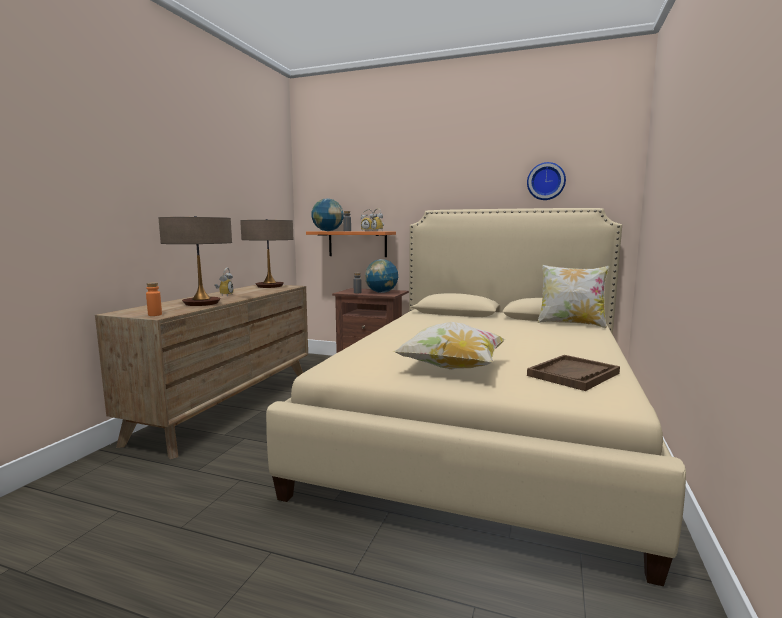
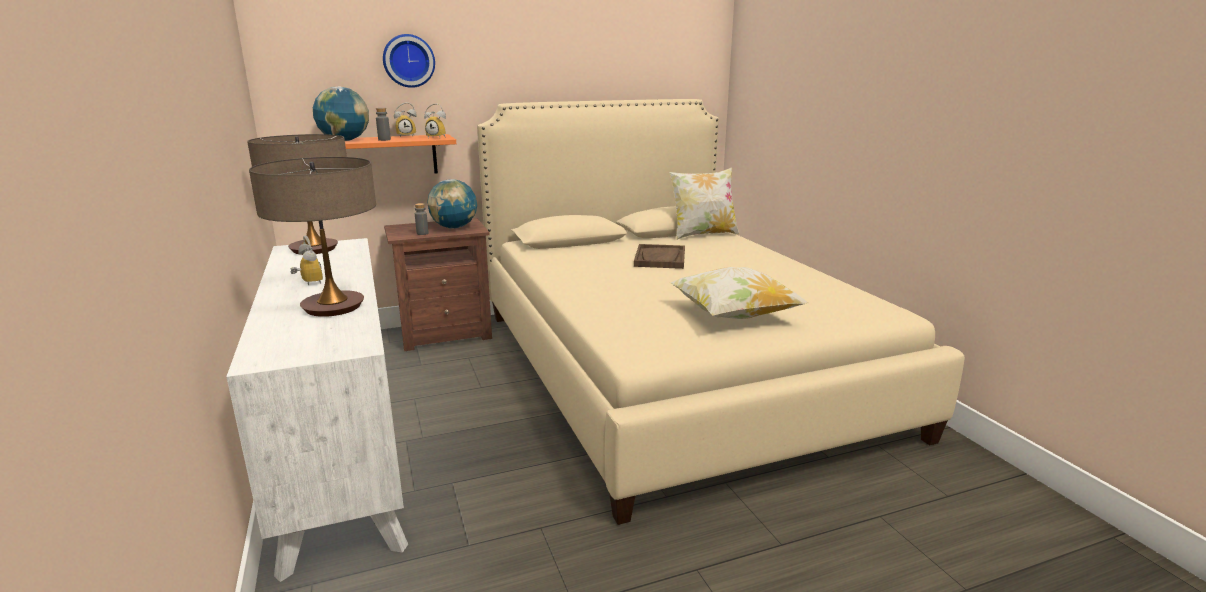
camera: 40 degrees left, 10 degrees up
(155, 315) = (344, 347): orange bottle -> none
(228, 406) = (342, 453): brown dresser -> white dresser
(546, 181) = (638, 65): wall clock -> wall clock (408, 61)
(573, 374) = (822, 295): brown tray -> brown tray (660, 258)

